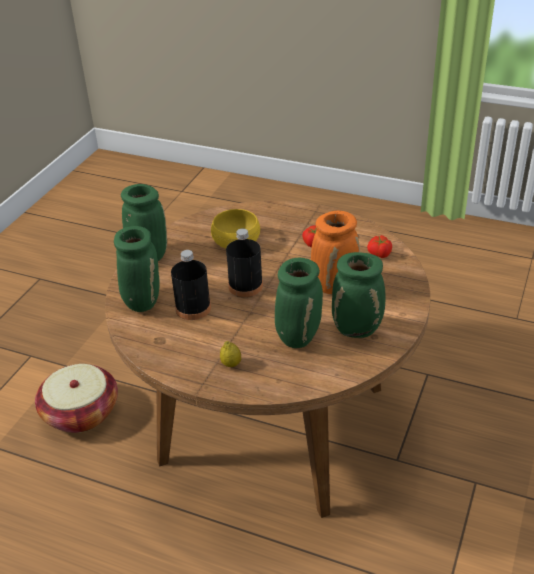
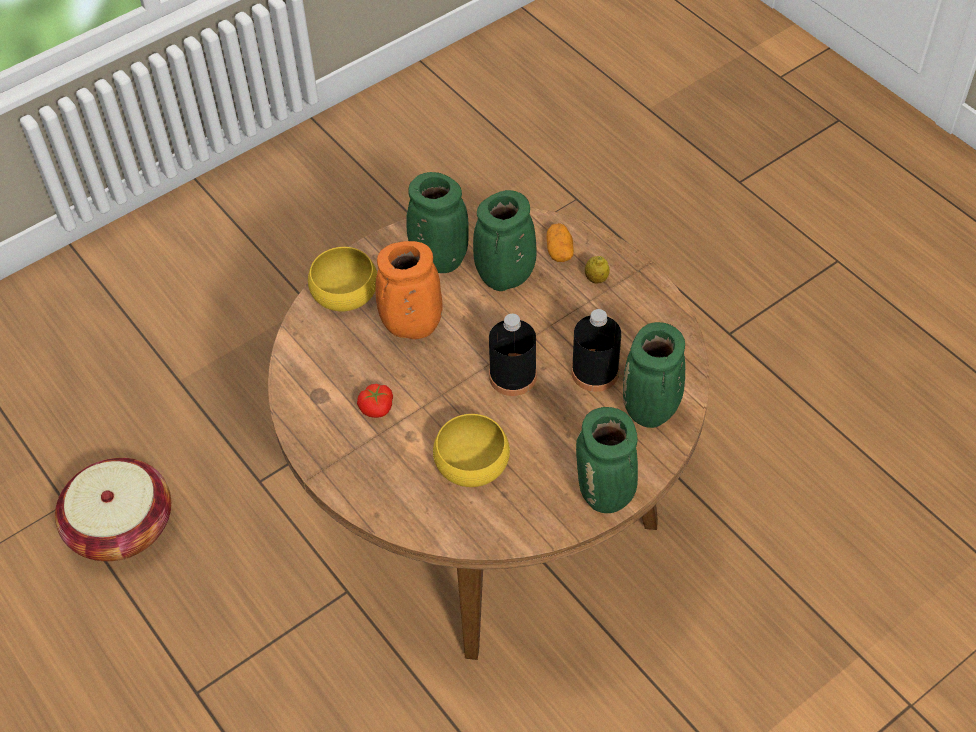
camera: 150 degrees left, 15 degrees up
(81, 413) = (729, 653): basket -> basket (121, 526)
(274, 372) = (559, 251): none -> potato
(379, 254) = (317, 349): tomato -> none
(397, 286) = (344, 293): none -> yellow bowl

